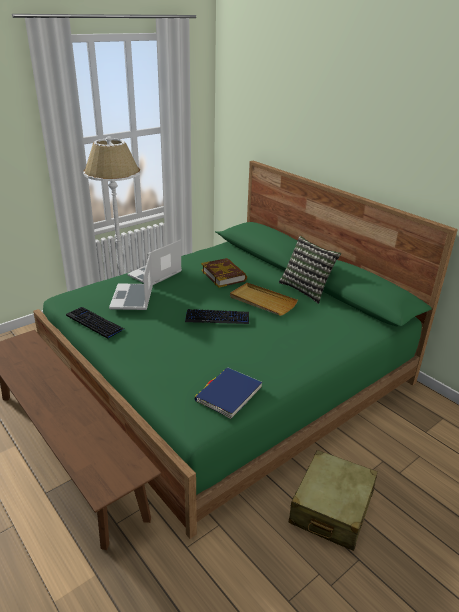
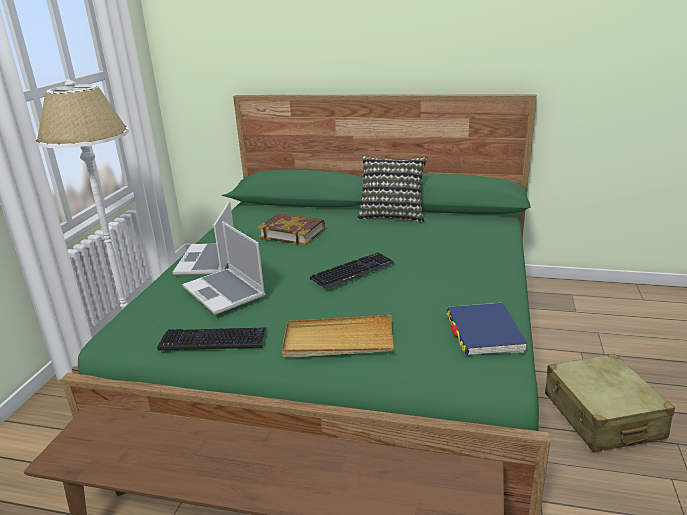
camera: 35 degrees left, 5 degrees down
(262, 301) = (371, 240): beige tray -> beige tray (338, 341)

